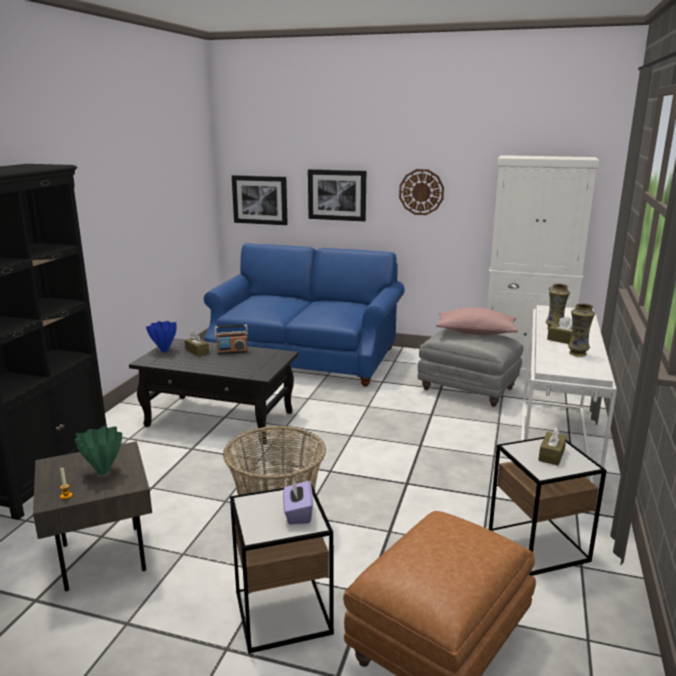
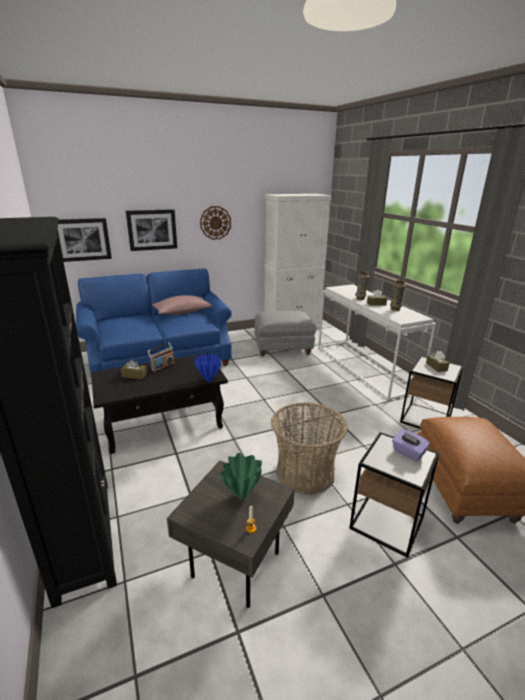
camera: 40 degrees left, 5 degrees up
(164, 350) = (105, 383): blue vase -> blue vase (208, 380)
(476, 333) = (283, 312): pink pillow -> pink pillow (182, 312)

